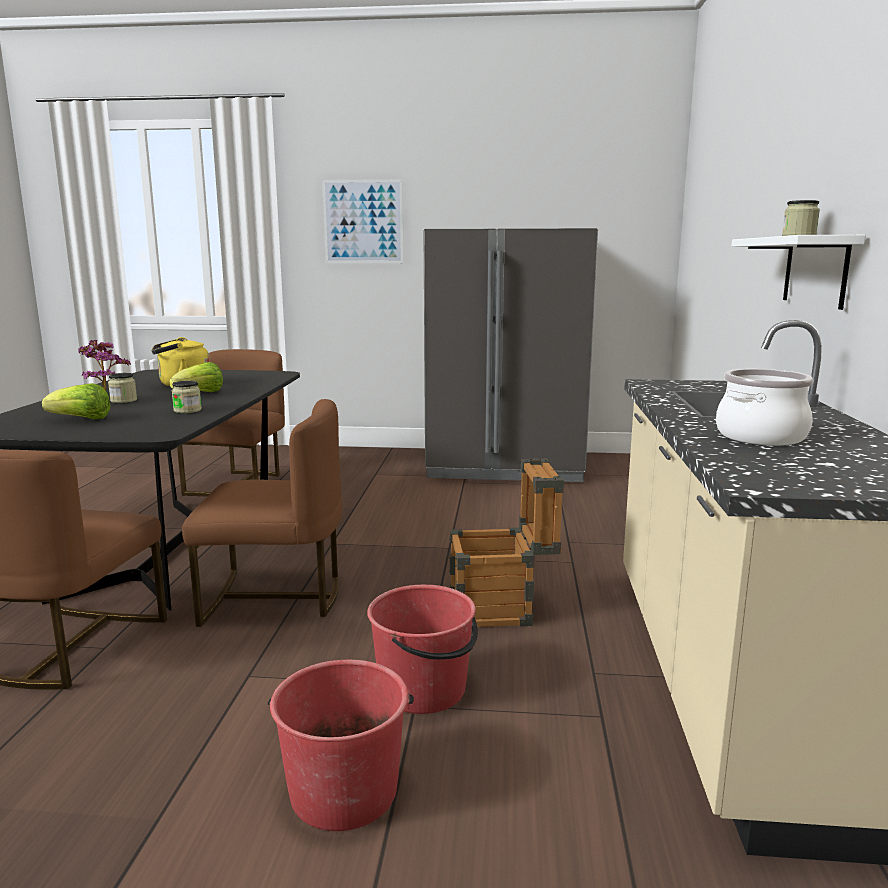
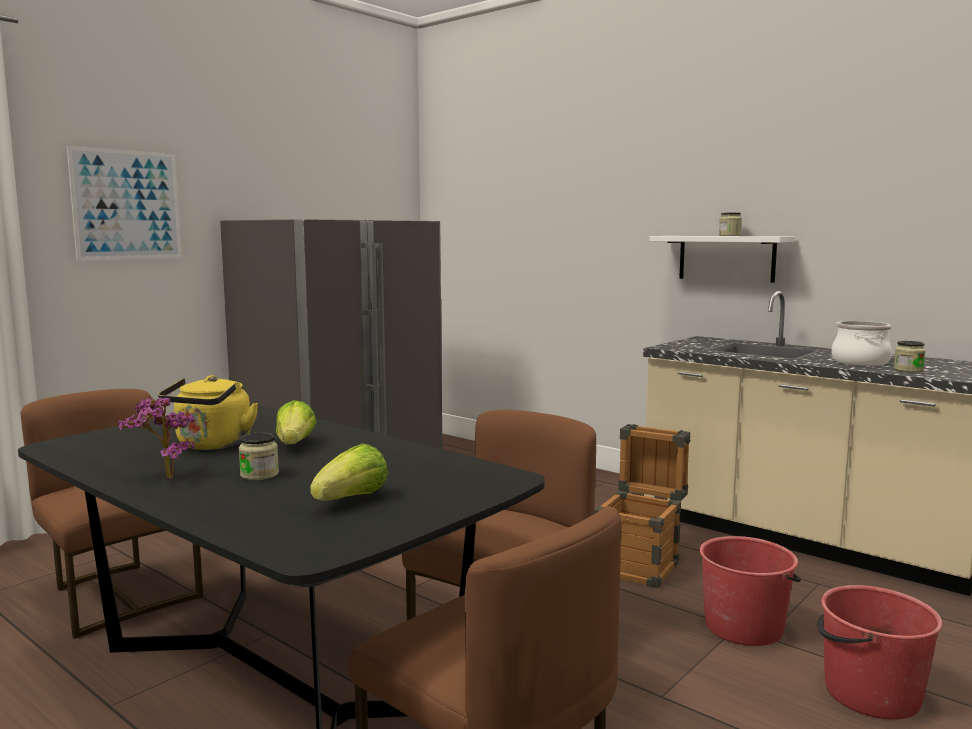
camera: 55 degrees left, 5 degrees down
(187, 410) = (393, 458): jar -> jar (908, 370)

